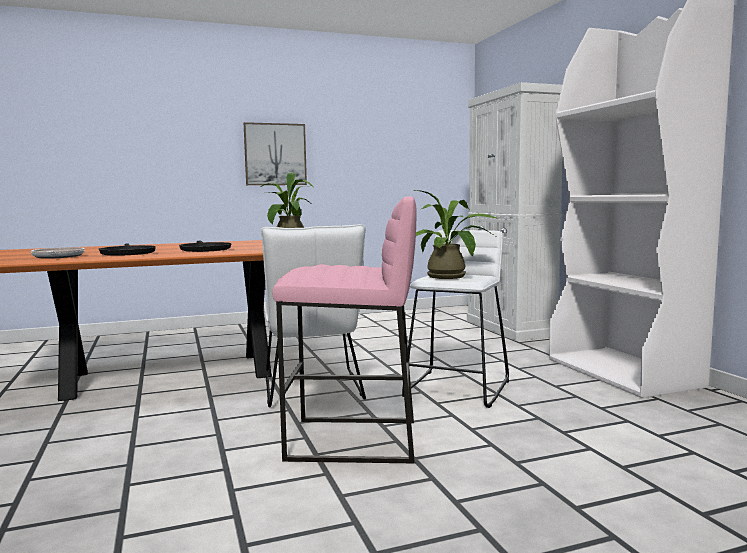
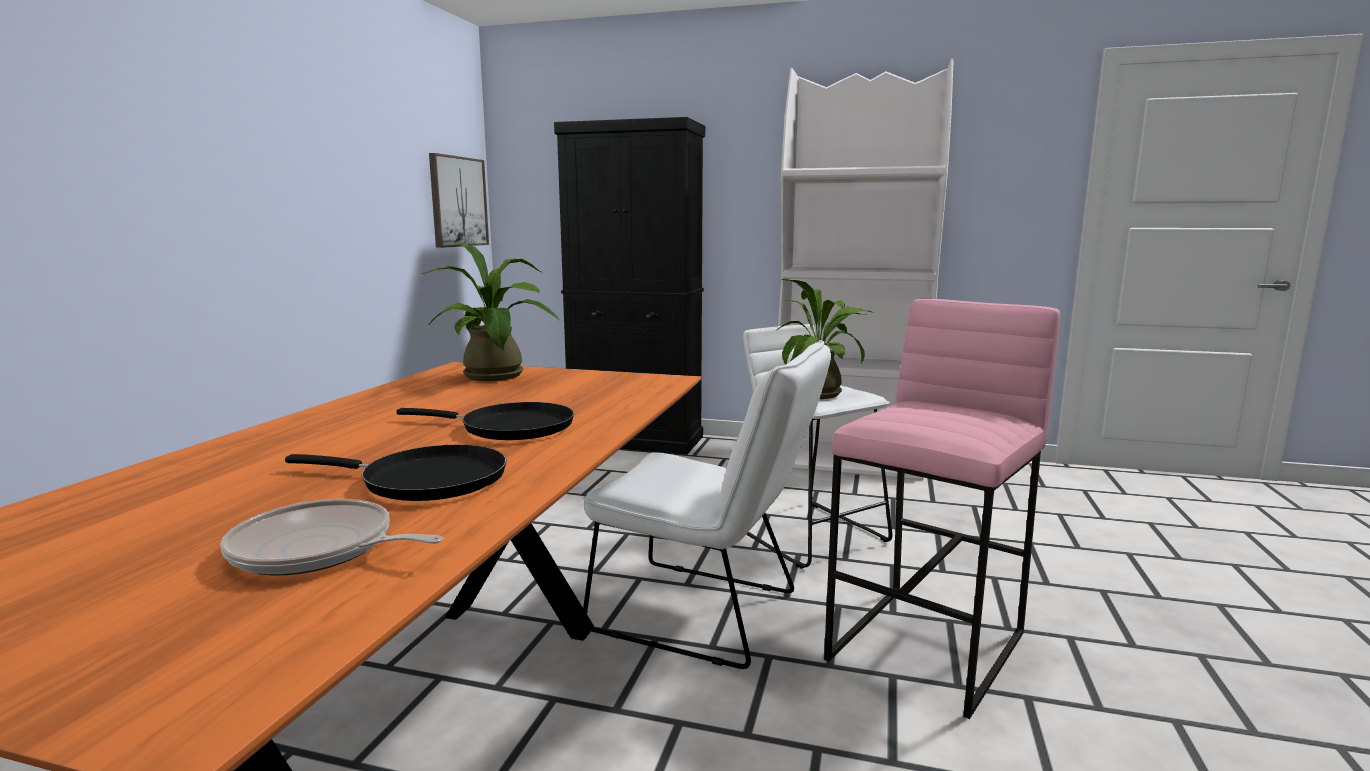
camera: 55 degrees left, 5 degrees up
(275, 154) = (238, 189): picture -> picture (458, 202)
(510, 328) = (636, 440): white cabinet -> black cabinet

